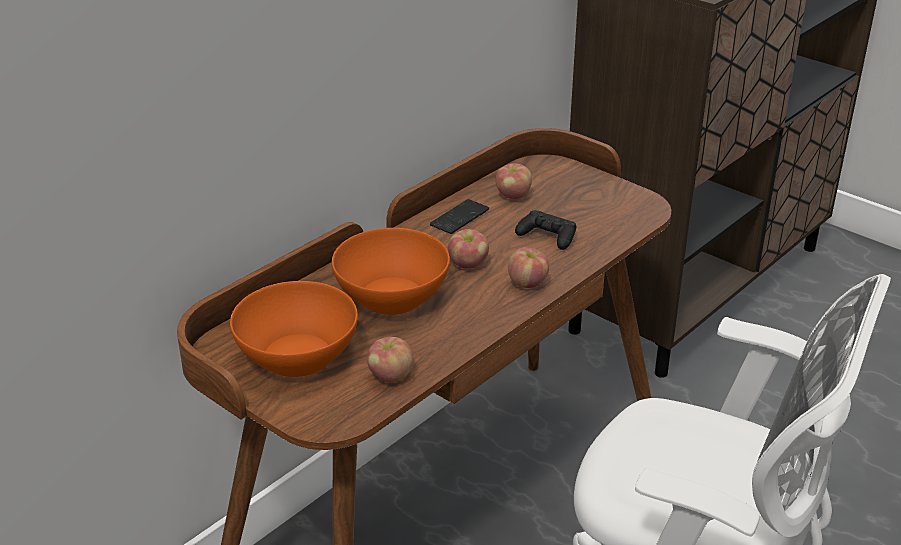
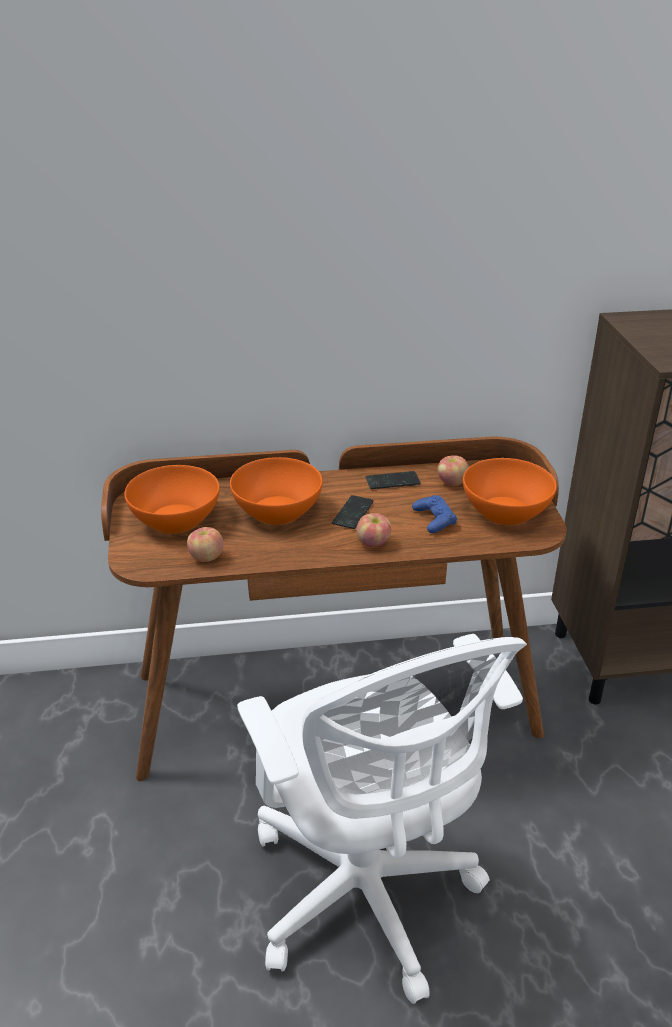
camera: 40 degrees right, 0 degrees up
(468, 264) = (353, 513): apple -> phone
(547, 236) = (434, 519): black game controller -> blue game controller
(595, 201) = (506, 511): none -> orange bowl

